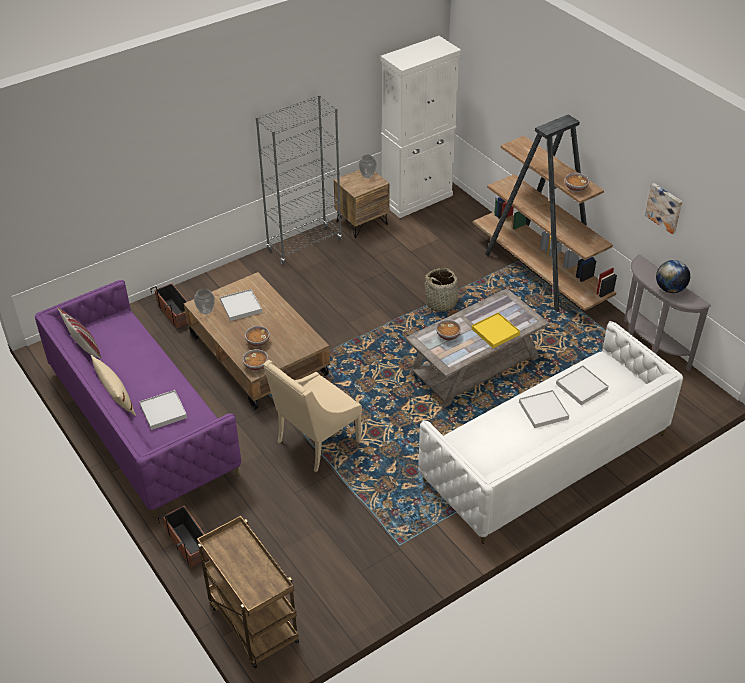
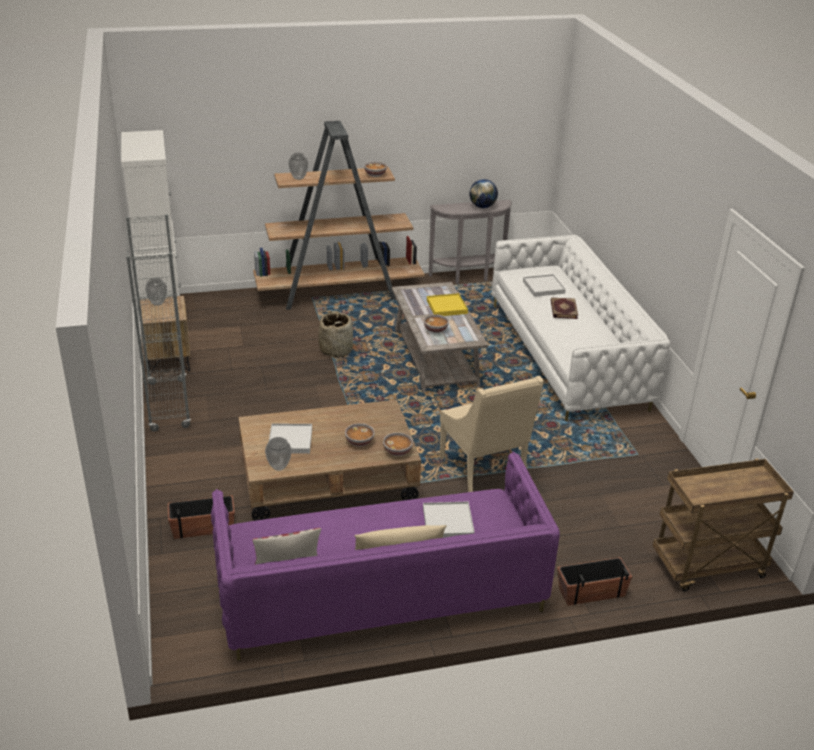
camera: 70 degrees left, 10 degrees down
(525, 150) = (298, 178): none -> vase
(543, 410) = (563, 309): white tray -> book
(664, 207) = (444, 148): picture -> none

